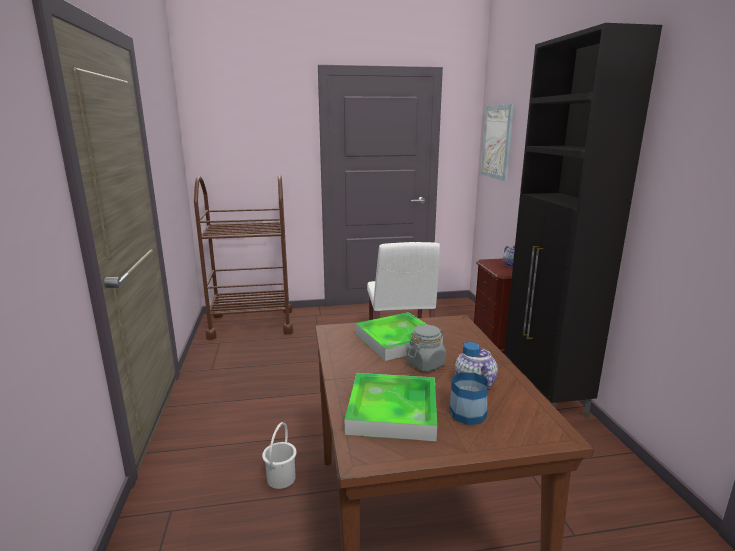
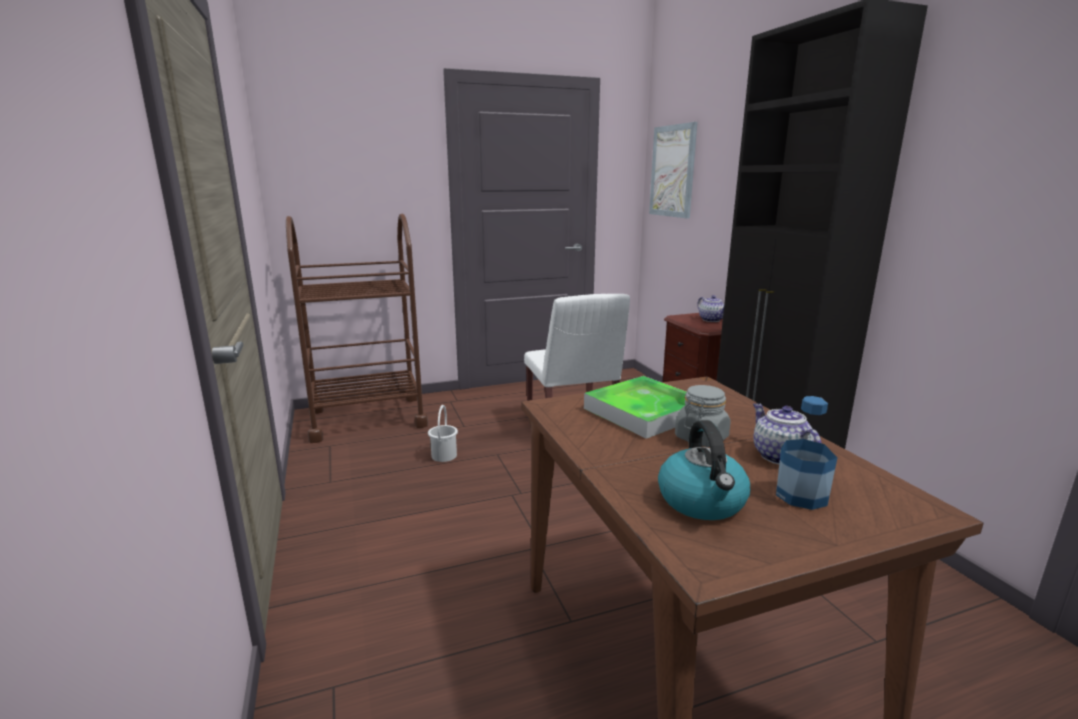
camera: 10 degrees left, 0 degrees up
(280, 478) = (478, 618): white bucket -> white bucket (443, 456)
(392, 411) = (702, 502): tray -> kettle

